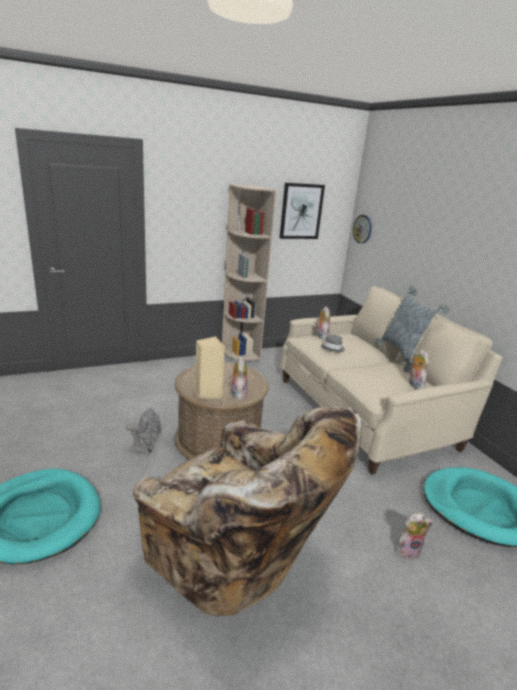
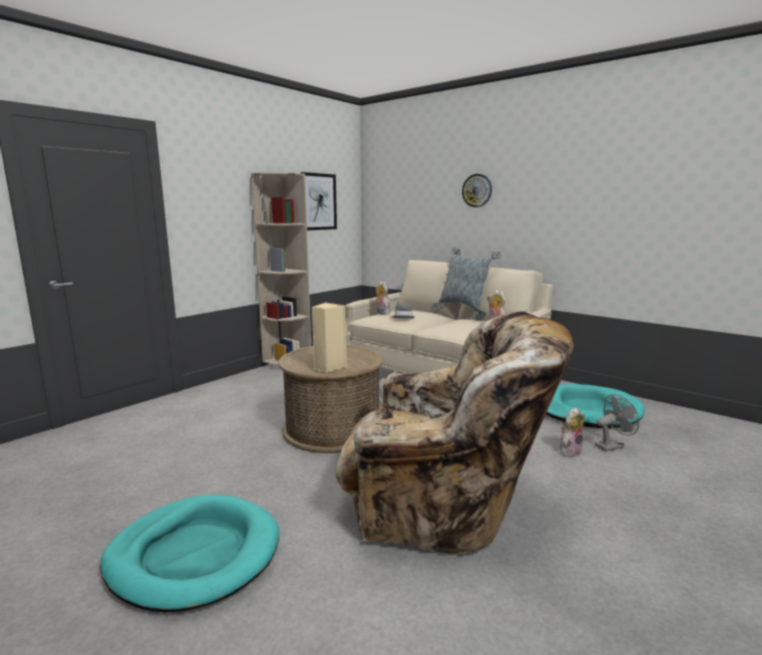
camera: 25 degrees left, 10 degrees down
(146, 450) = (263, 459): grey fan -> grey fan (612, 446)
(237, 394) = (357, 362): plush toy -> none
(362, 229) = (376, 215): wall clock -> wall clock (477, 190)

